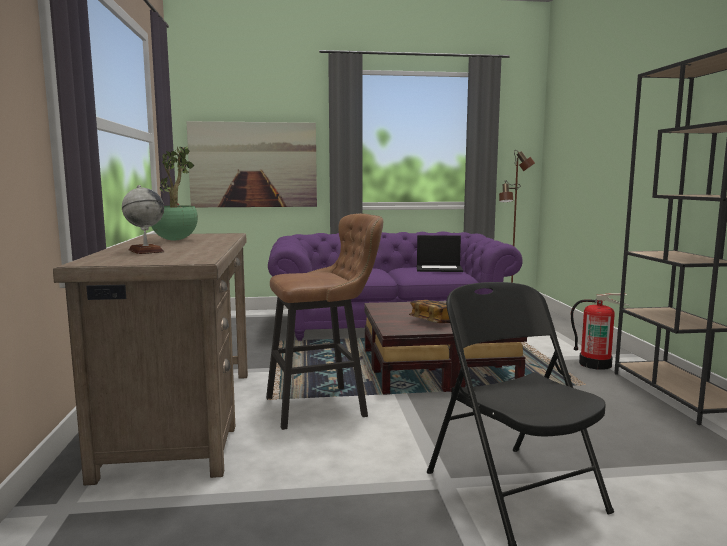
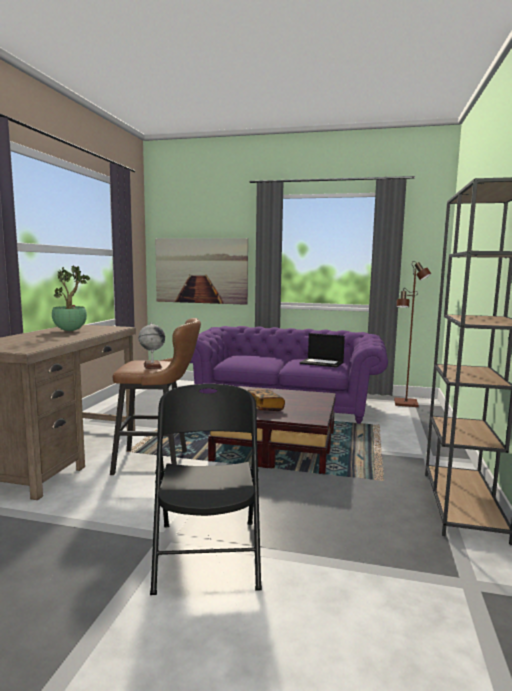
camera: 20 degrees right, 0 degrees up
(146, 251) = (24, 339): globe -> globe (152, 365)
(595, 364) = (418, 463): fire extinguisher -> none

